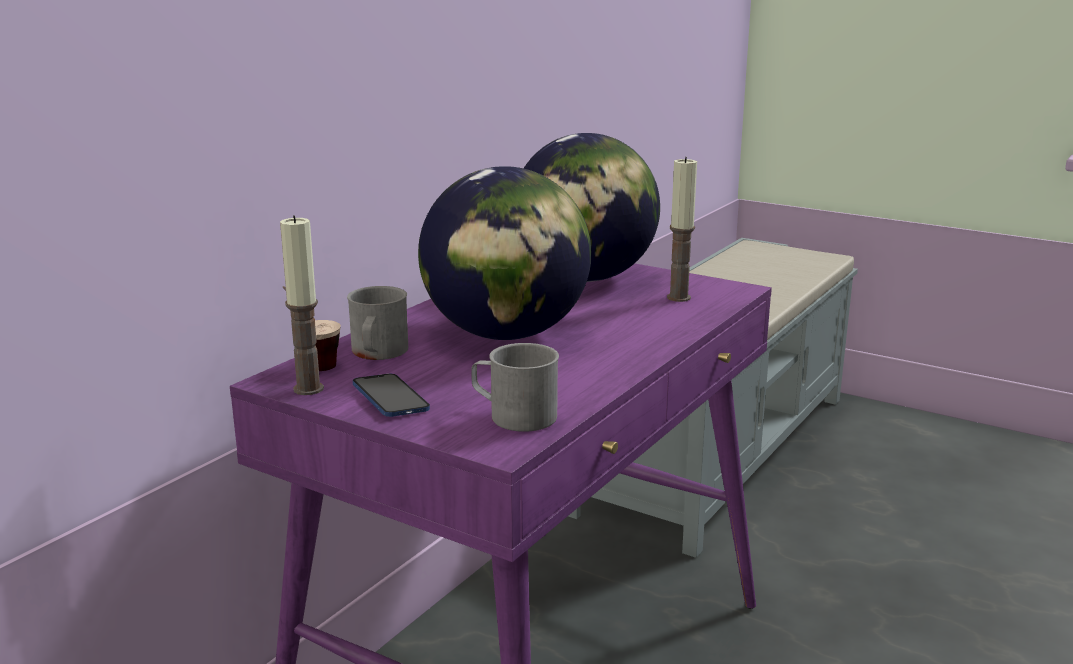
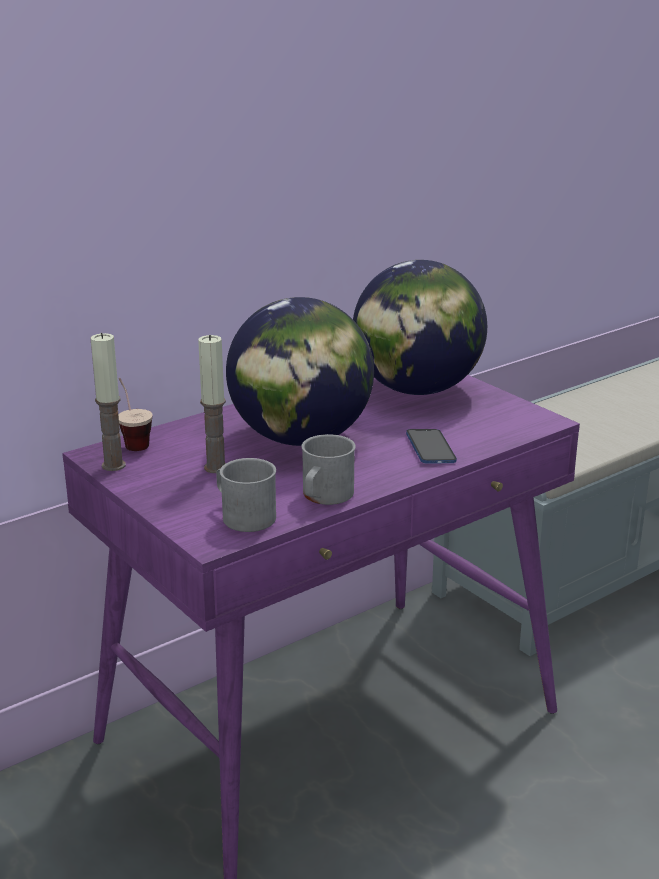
camera: 20 degrees right, 5 degrees up
(377, 353) = (187, 441): grey mug -> grey mug (324, 497)
(390, 398) = (165, 483): phone -> phone (430, 448)
(678, 297) = (481, 422): candle -> candle (216, 467)

